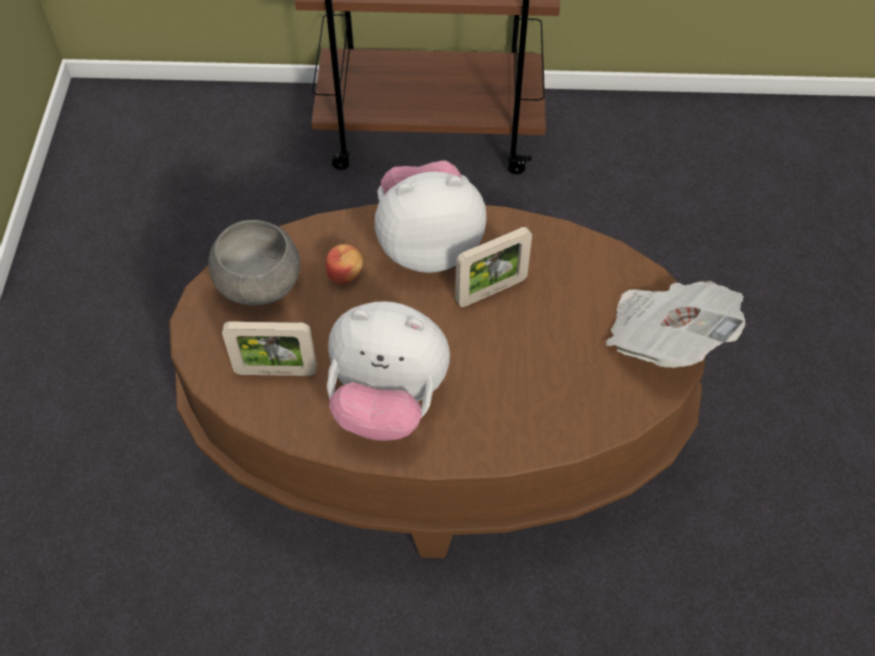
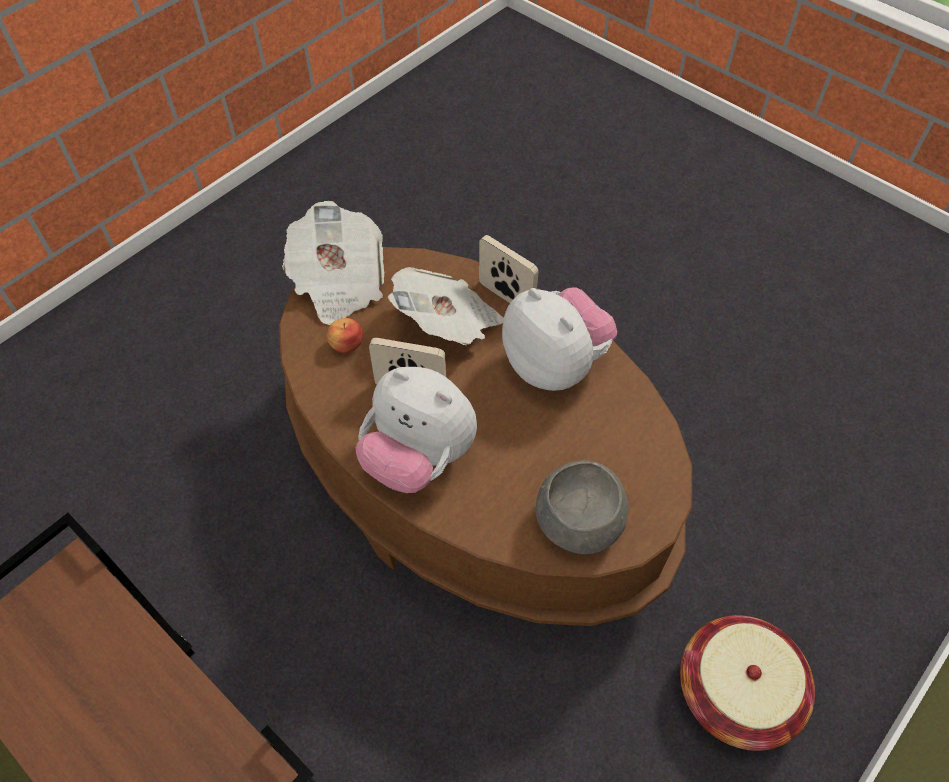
camera: 140 degrees left, 0 degrees up
(92, 409) = (736, 691): none -> basket
(276, 371) = (617, 437): picture frame -> picture frame (506, 297)
(345, 274) = (504, 478): apple -> apple (346, 344)
(522, 371) = (448, 324): none -> newspaper

